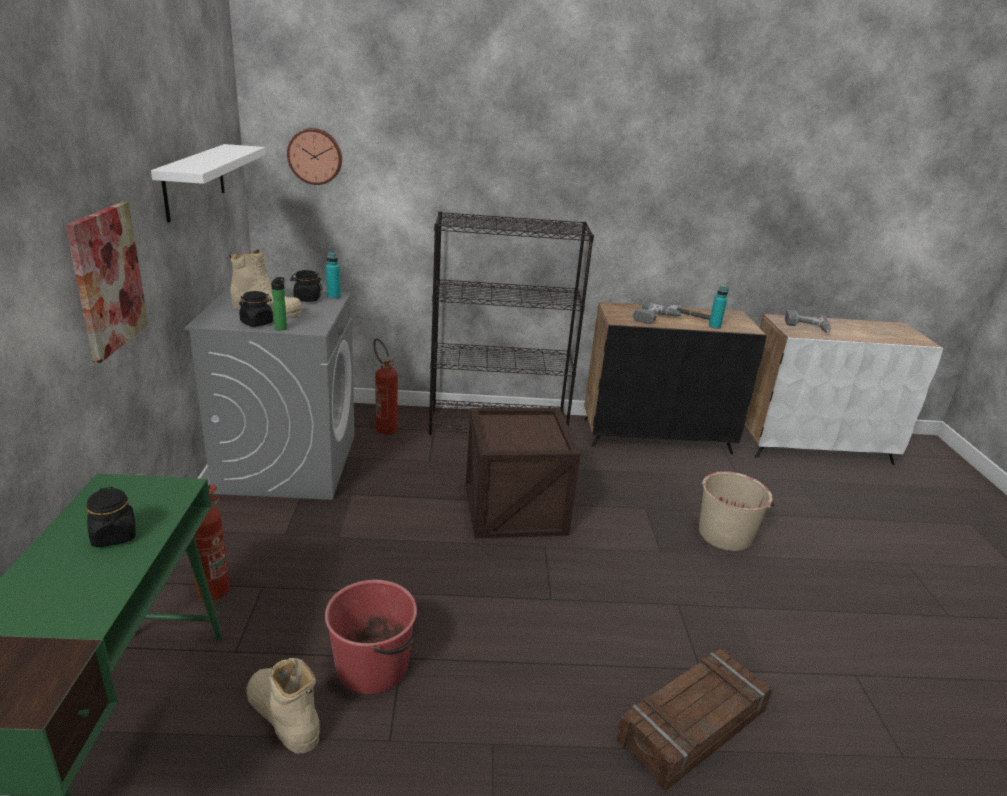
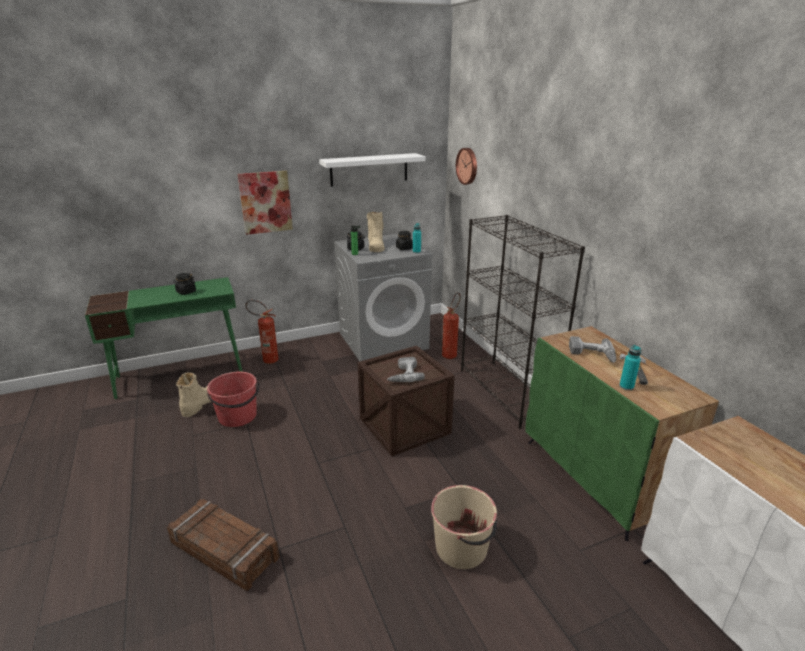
camera: 70 degrees right, 0 degrees up
(657, 435) = (596, 478): black cabinet -> green cabinet
(807, 327) = (743, 451): power drill -> power drill (403, 374)

